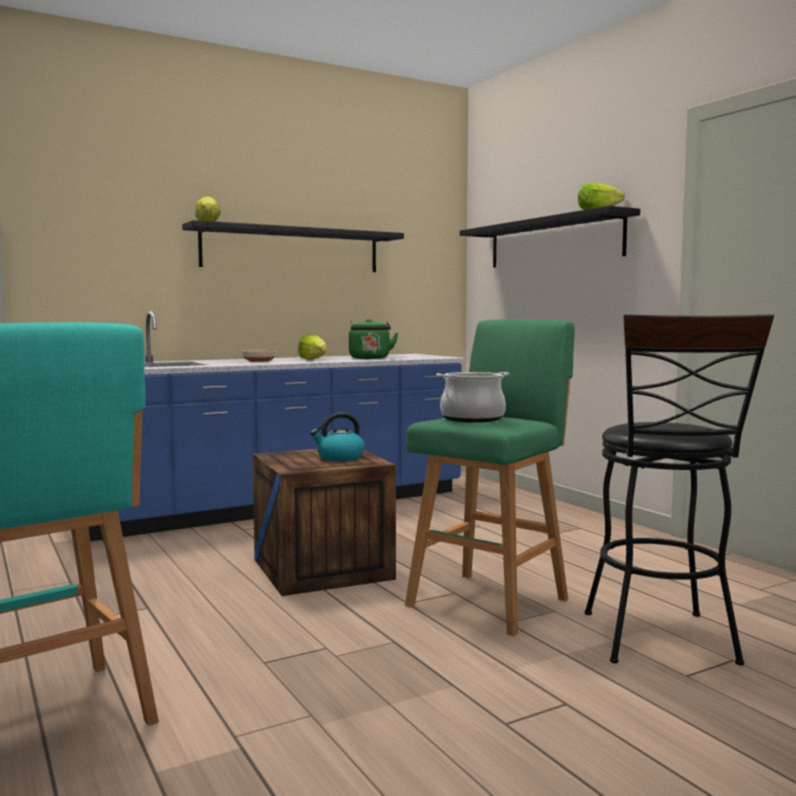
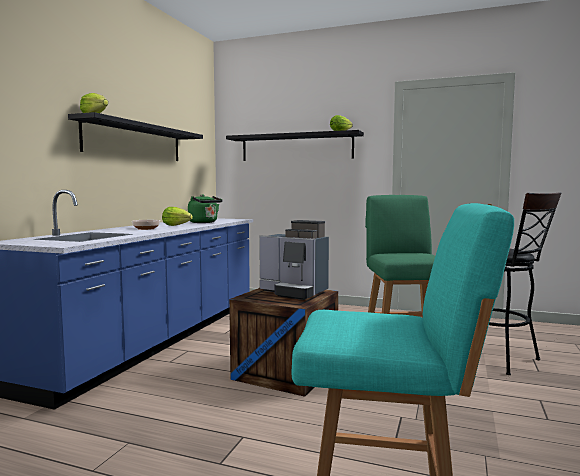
camera: 40 degrees left, 0 degrees up
(339, 458) = (294, 292): kettle -> coffee machine
(472, 419) = (409, 255): cooking pot -> none

